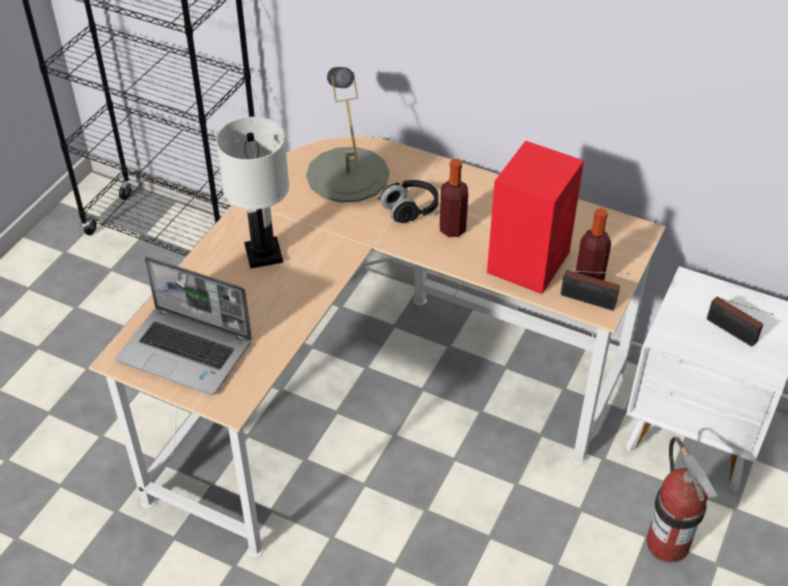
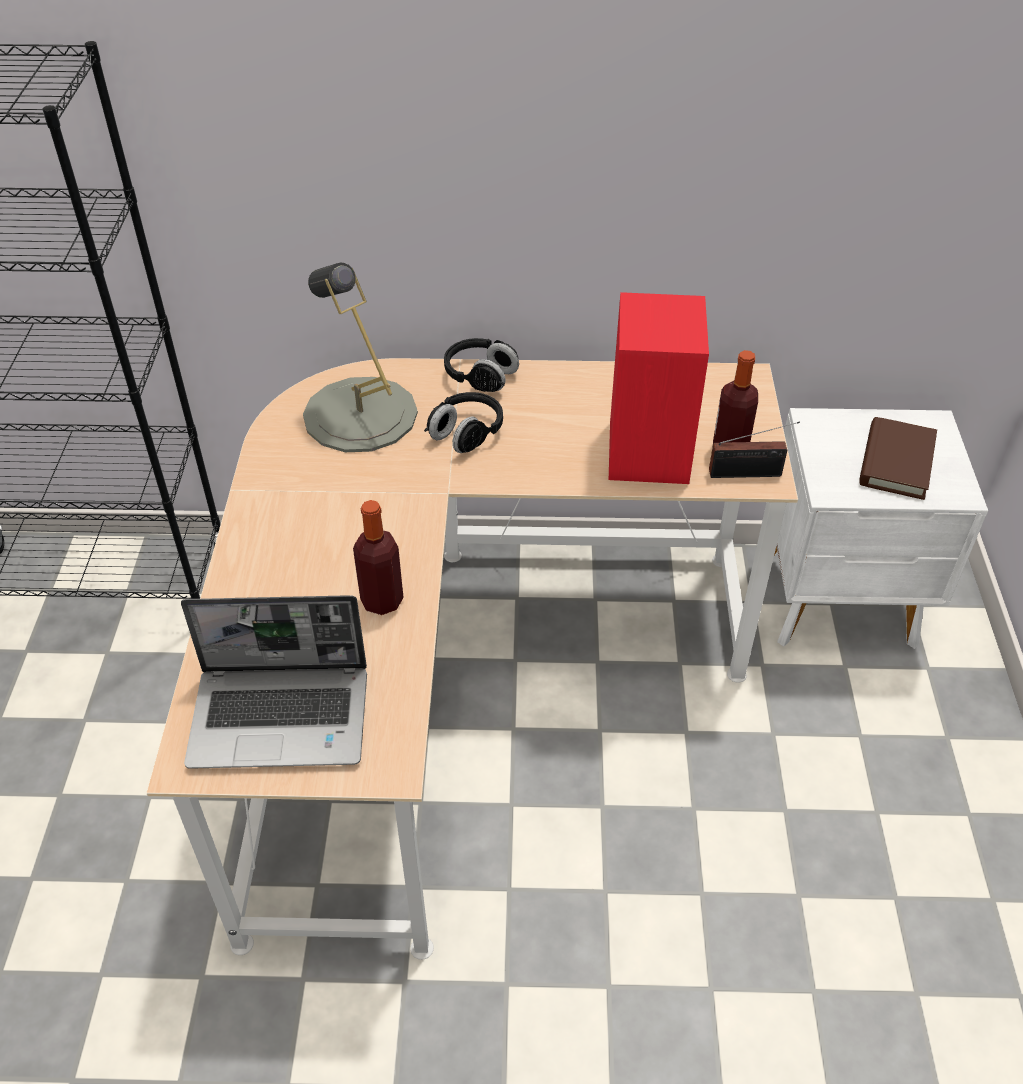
camera: 25 degrees left, 0 degrees up
(263, 254) = (310, 549): white table lamp -> none
(445, 173) = (480, 377): none -> black headphones
(452, 229) = (533, 441): bottle -> bottle (382, 600)
(667, 544) = (885, 735): fire extinguisher -> none
(733, 332) = (896, 462): radio -> brown book

